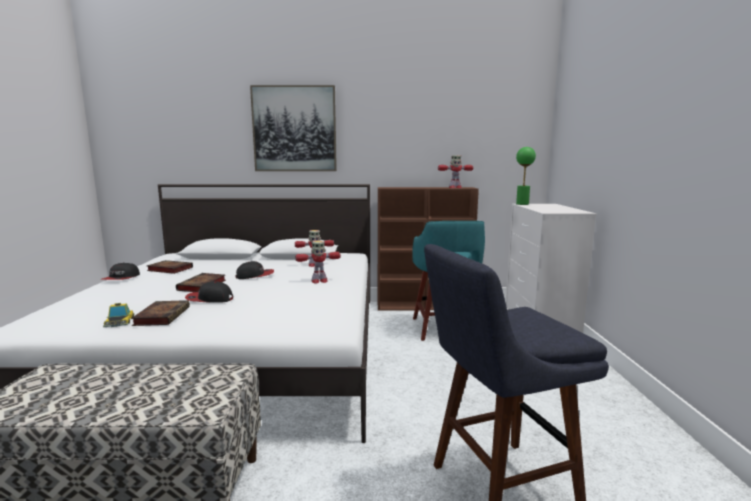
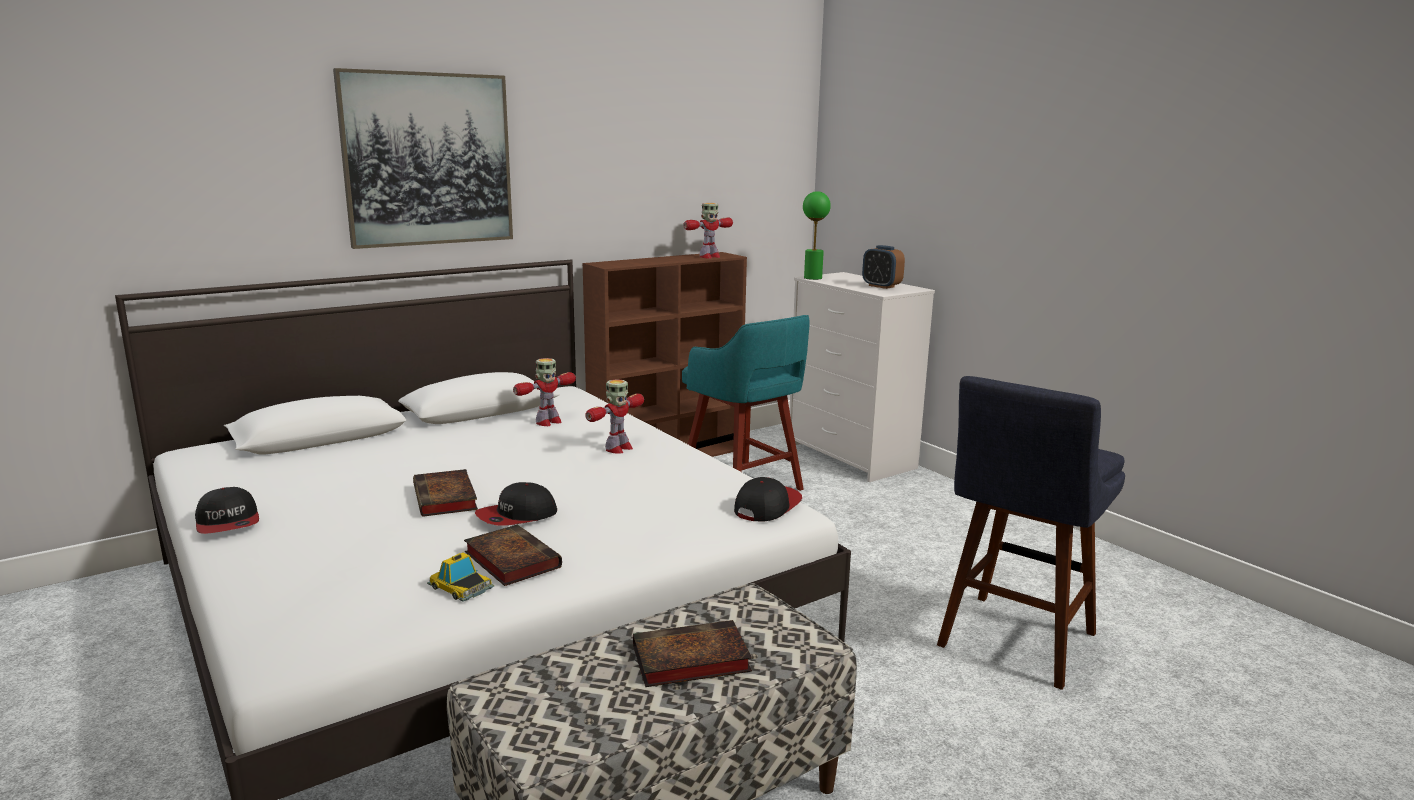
camera: 35 degrees left, 5 degrees up
(169, 269) = (284, 484): book -> book (688, 660)
(255, 275) = (491, 461): cap -> cap (767, 506)
(558, 209) = (881, 286): none -> alarm clock

